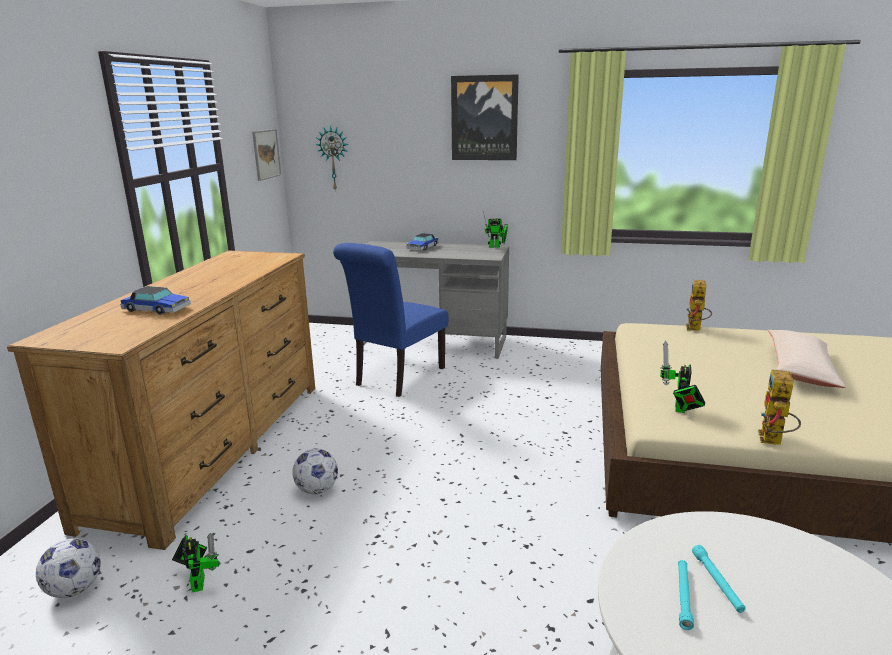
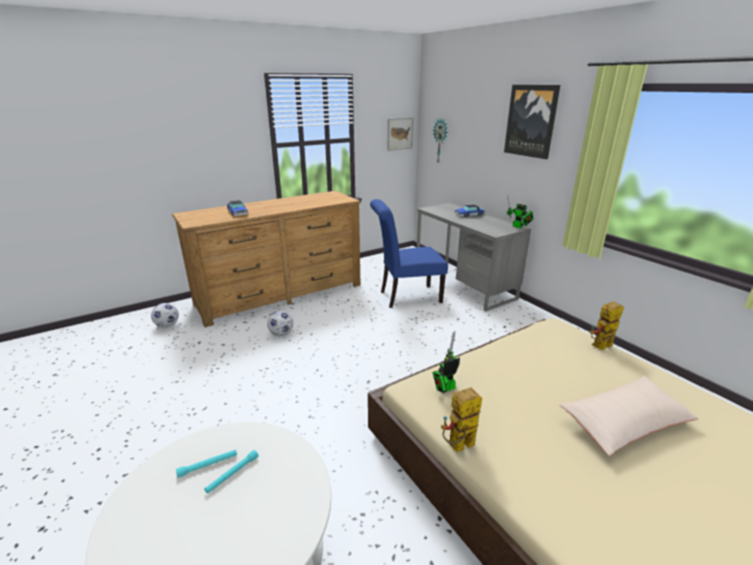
camera: 45 degrees right, 5 degrees up
(198, 581) = (194, 345): toy robot -> none

